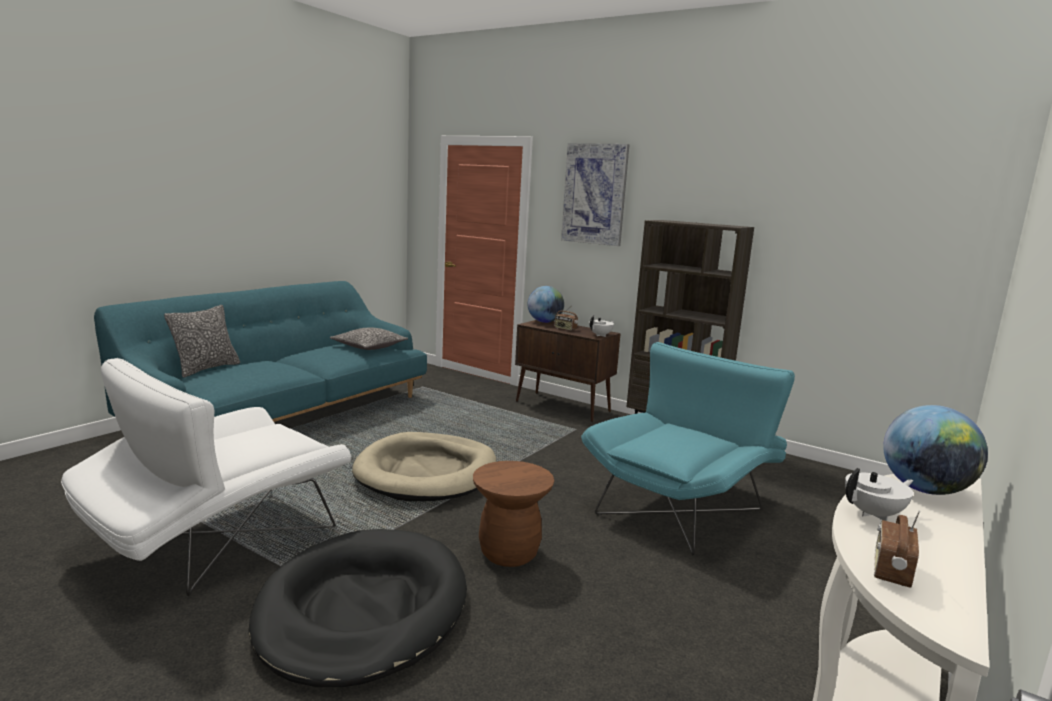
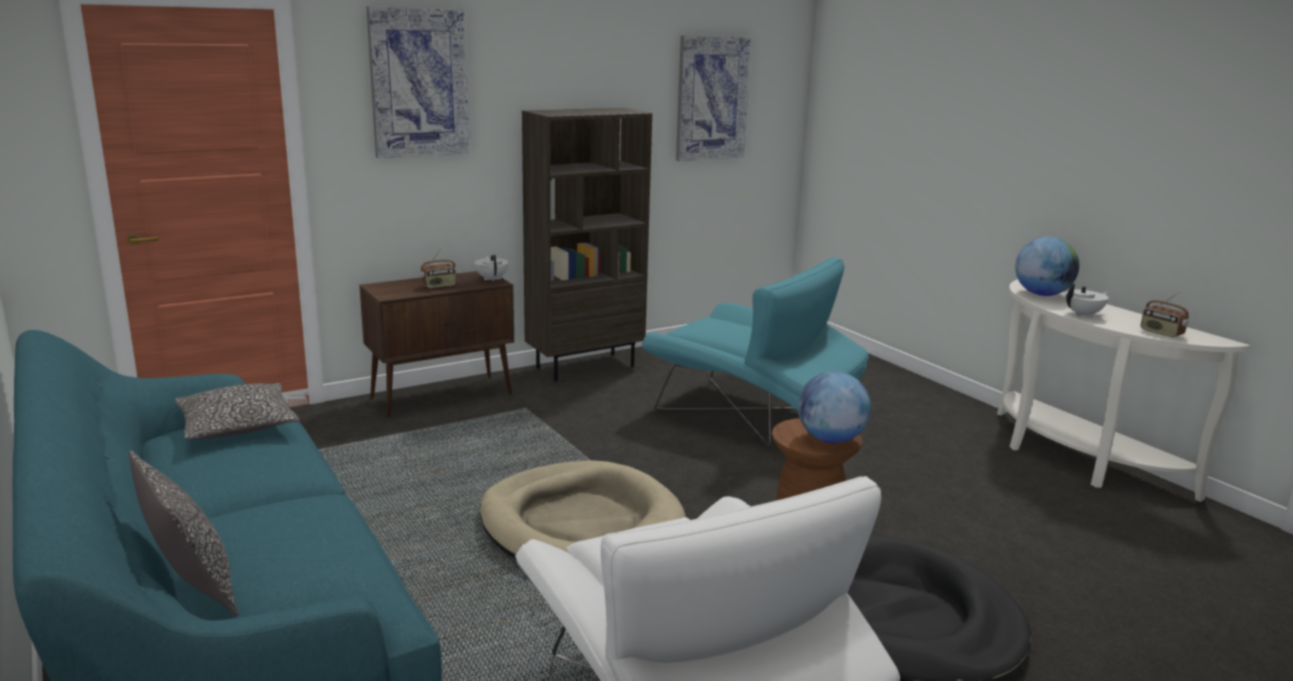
camera: 65 degrees left, 5 degrees up
(544, 322) = (385, 287): globe -> globe (830, 439)
(683, 505) = (753, 414): turquoise armchair -> turquoise armchair turned 150 degrees clockwise
(860, 228) = (711, 98): none -> picture
(874, 514) = (1083, 315): white teapot -> white teapot turned 60 degrees clockwise

